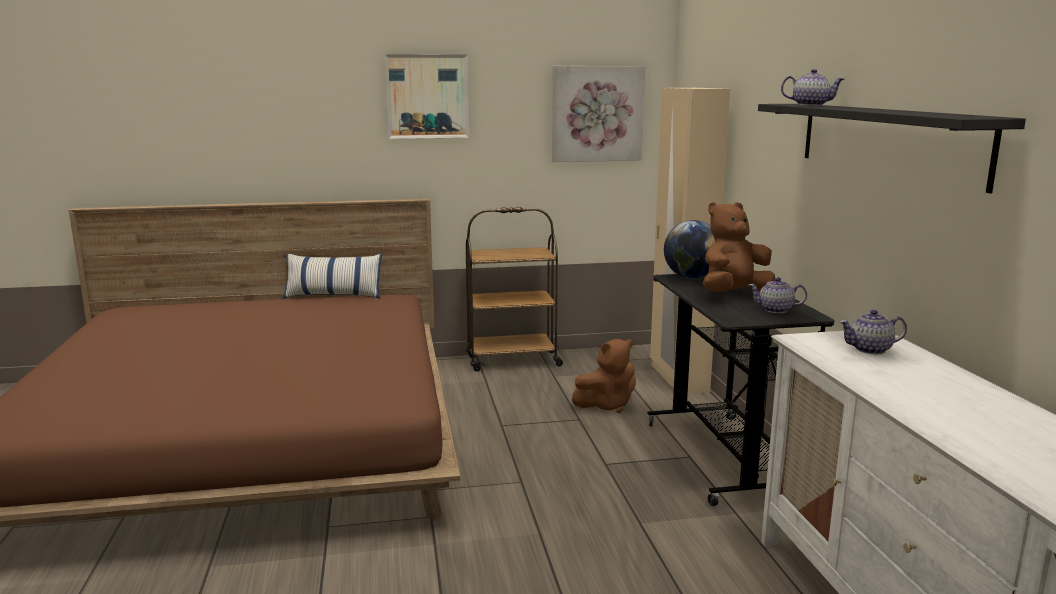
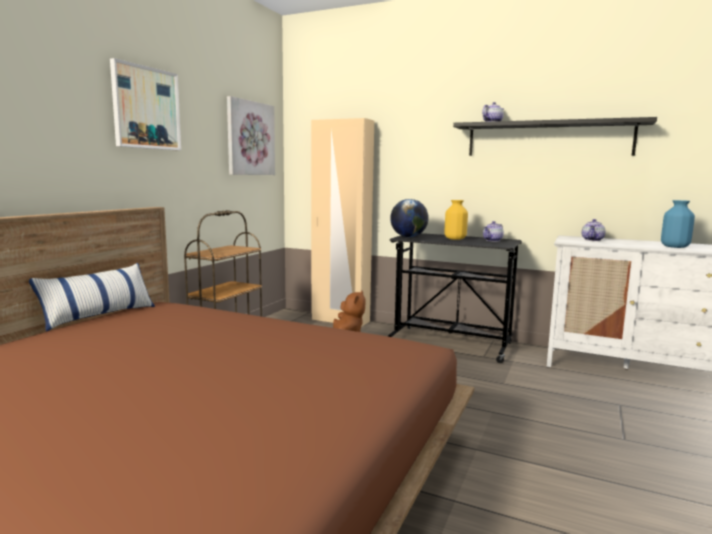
camera: 55 degrees left, 5 degrees down
(733, 294) = (455, 239): brown plush toy -> yellow vase
(930, 403) = (674, 247): none -> blue vase

